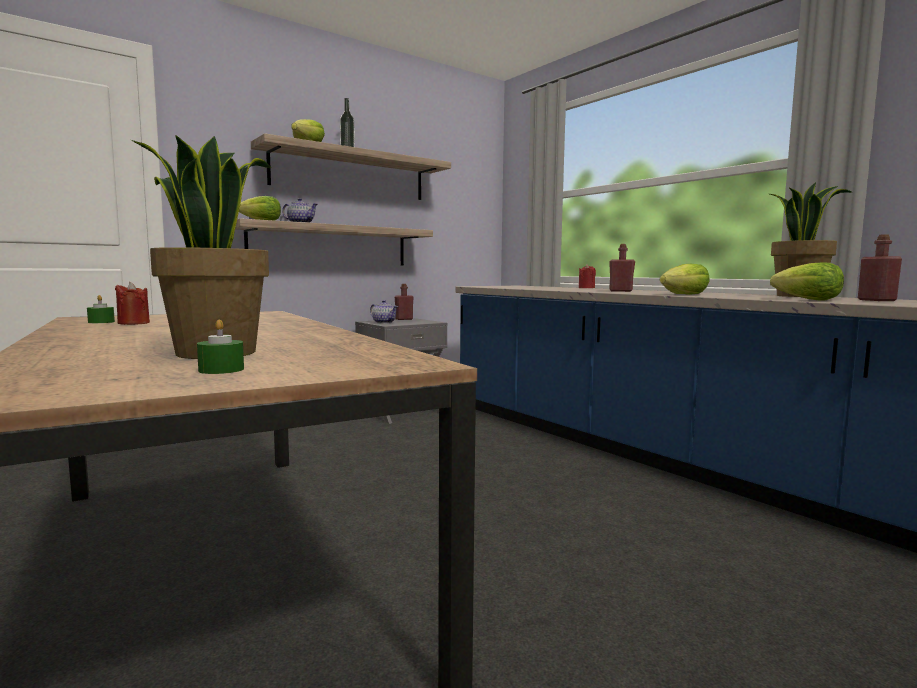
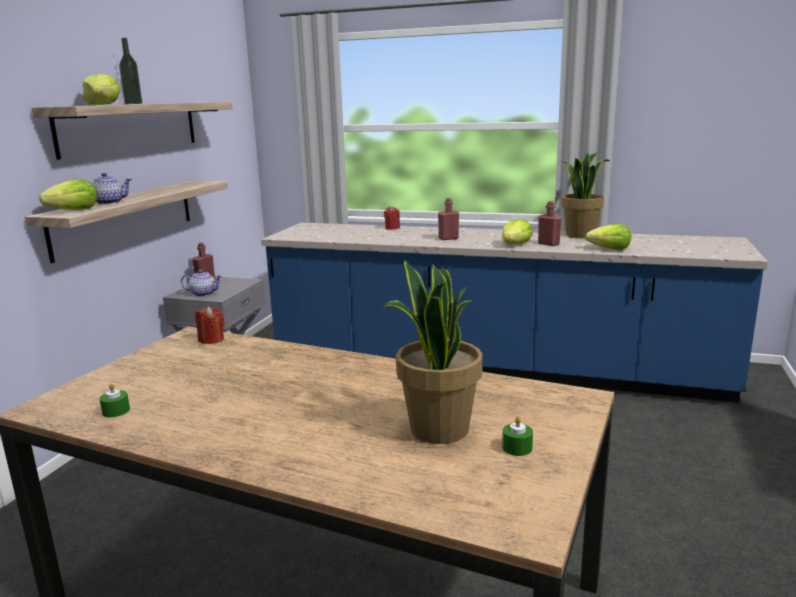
camera: 35 degrees left, 10 degrees up
(133, 323) = (163, 402): red candle -> red candle (211, 339)
(876, 300) = (638, 242): red bottle -> red bottle (548, 244)

